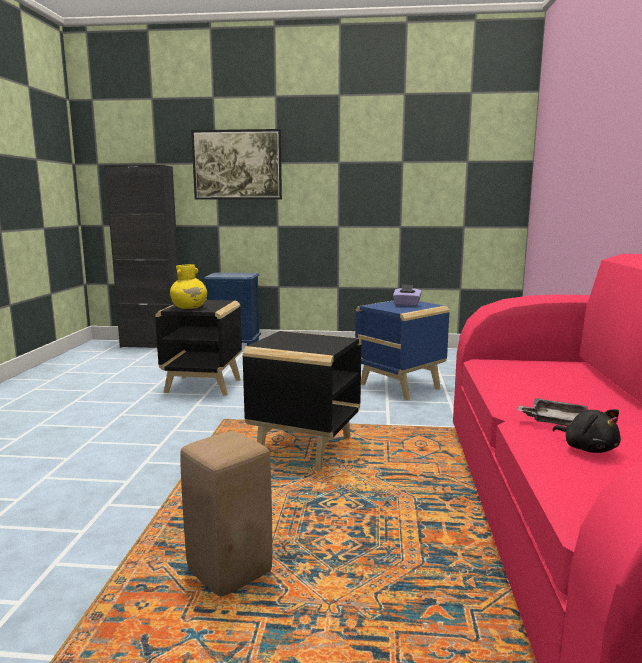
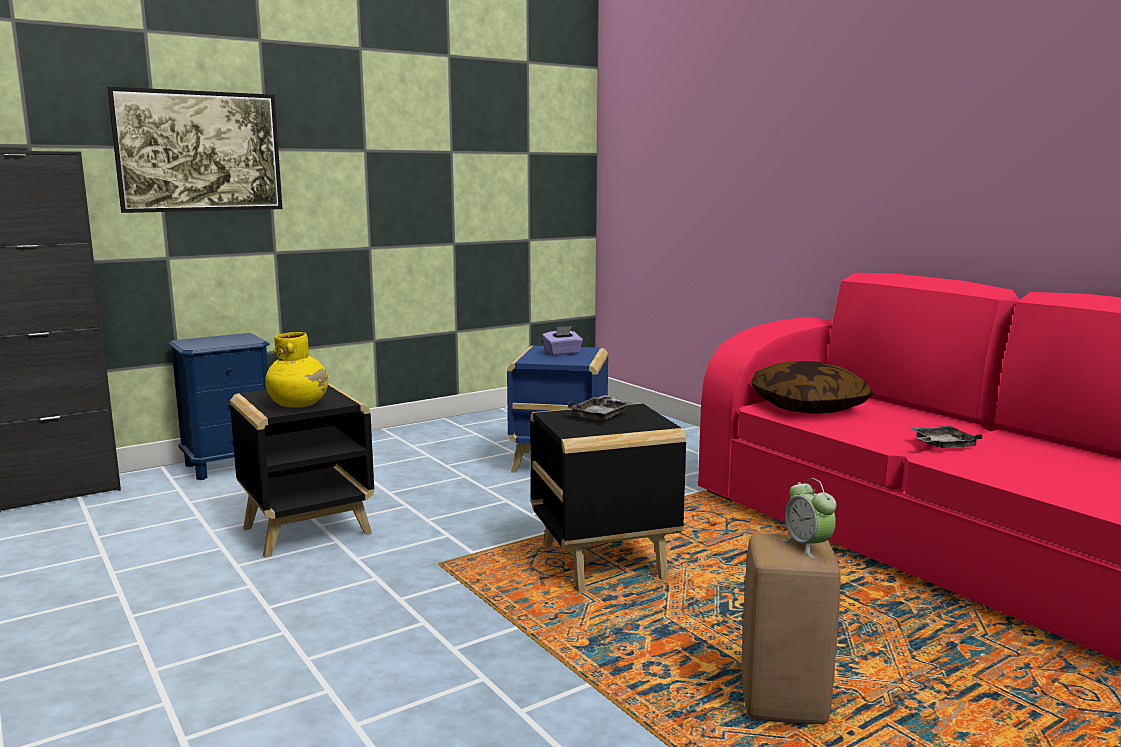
camera: 40 degrees left, 0 degrees up
(231, 447) = (807, 546): none -> alarm clock
(308, 339) = (601, 416): none -> grey tray
(519, 369) = (808, 407): none -> pillow
(587, 448) = (1006, 460): black plush toy -> none

